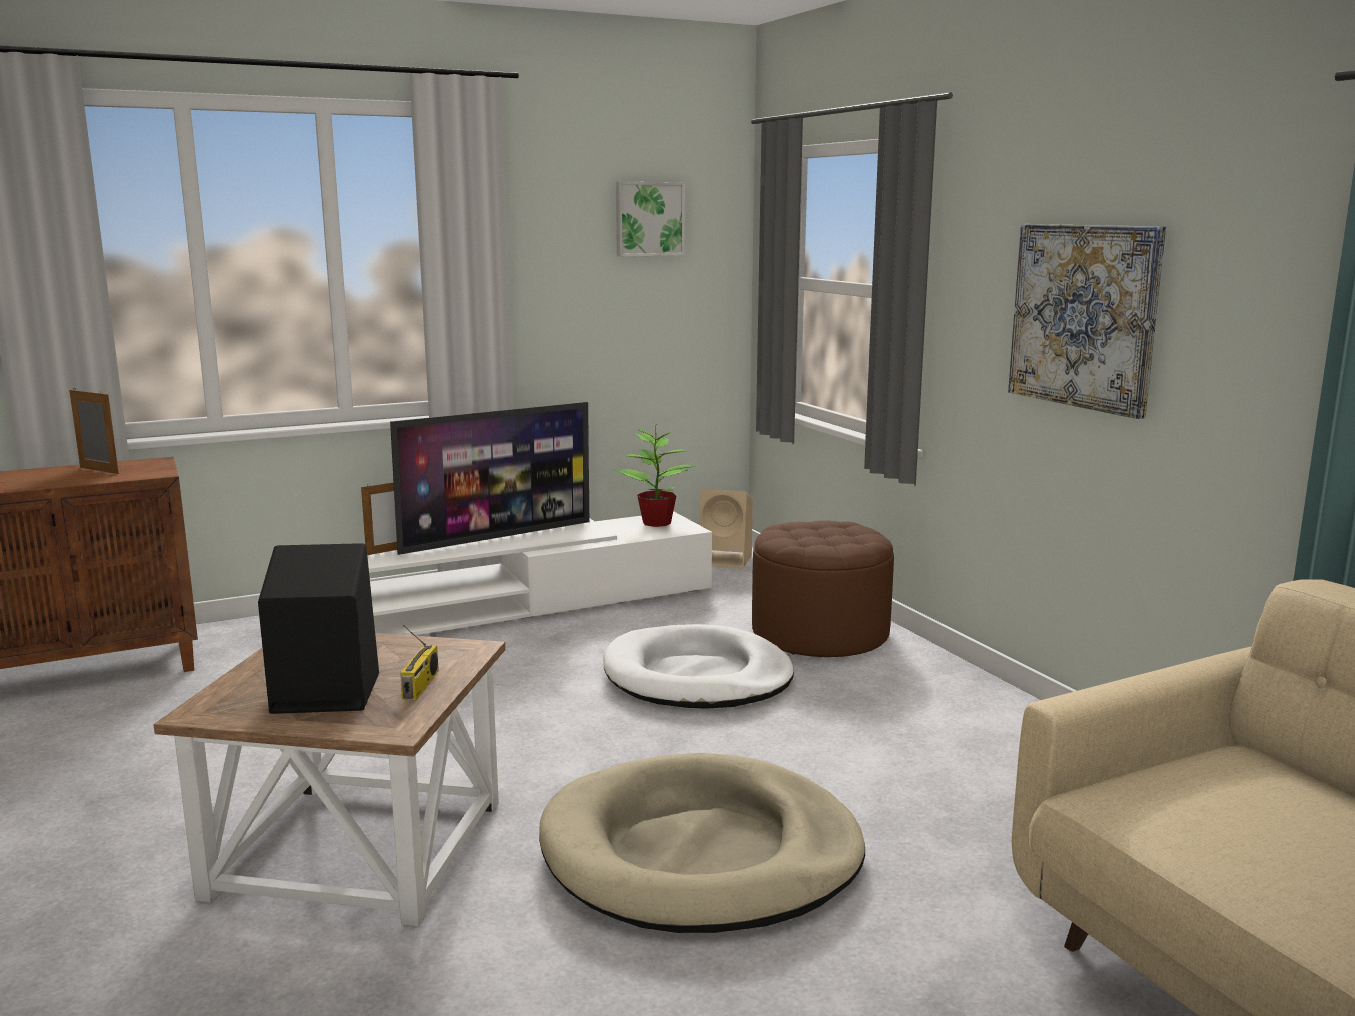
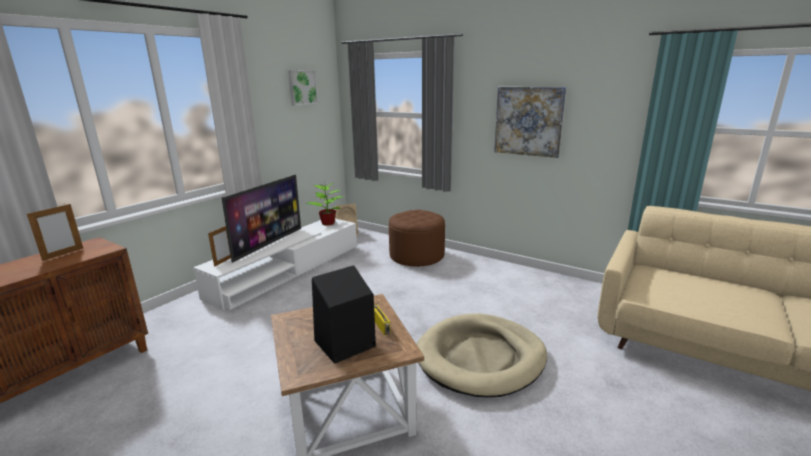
camera: 30 degrees left, 5 degrees up
(99, 470) = (63, 254): picture frame -> picture frame turned 120 degrees clockwise
(697, 676) = (394, 285): white dog bed -> none

